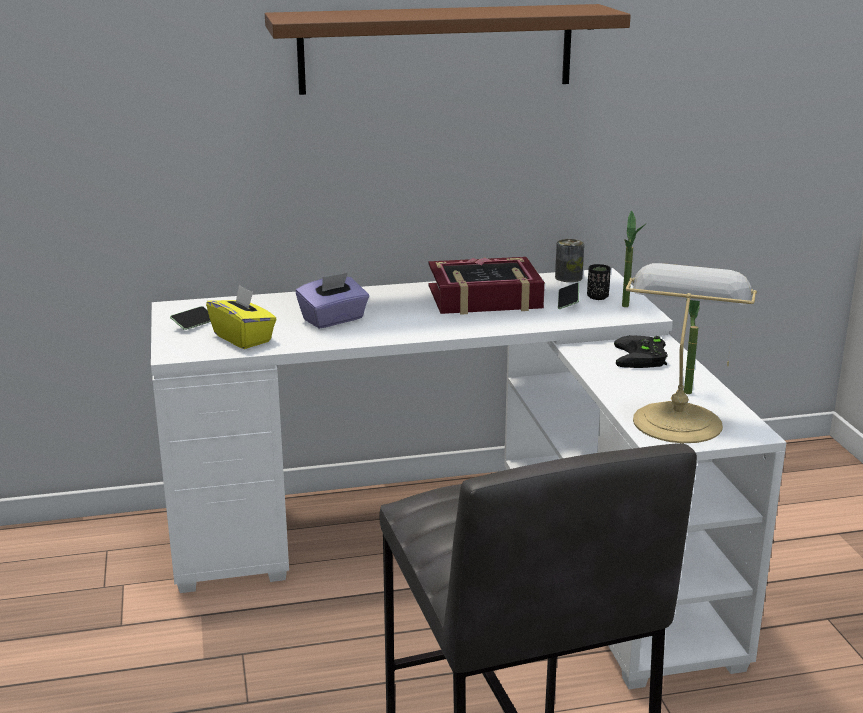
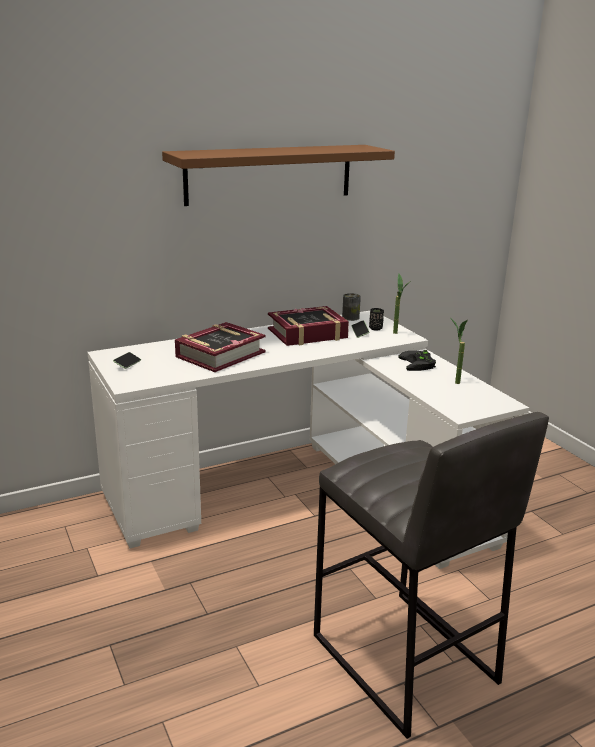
camera: 15 degrees left, 0 degrees up
(243, 338) = (167, 371): yellow tissue box -> none
(333, 320) = (220, 354): purple tissue box -> book
(677, 420) = (461, 400): table lamp -> none

